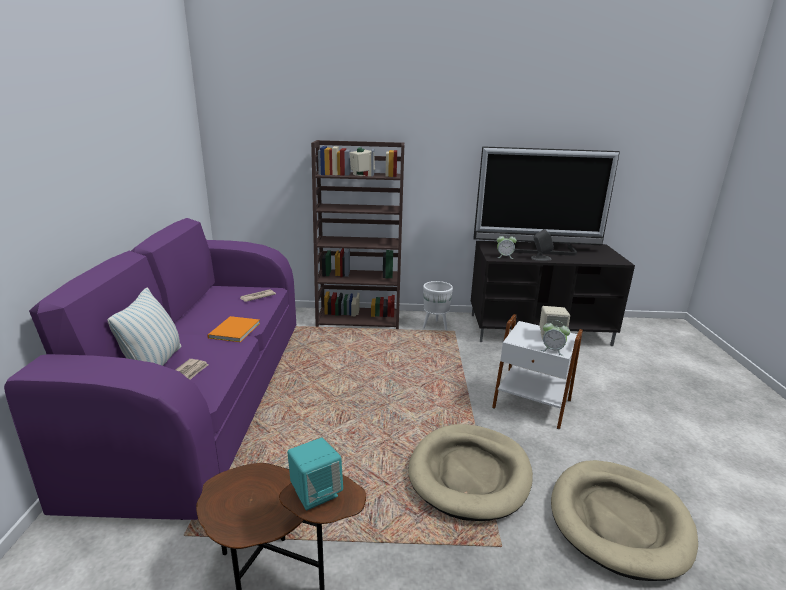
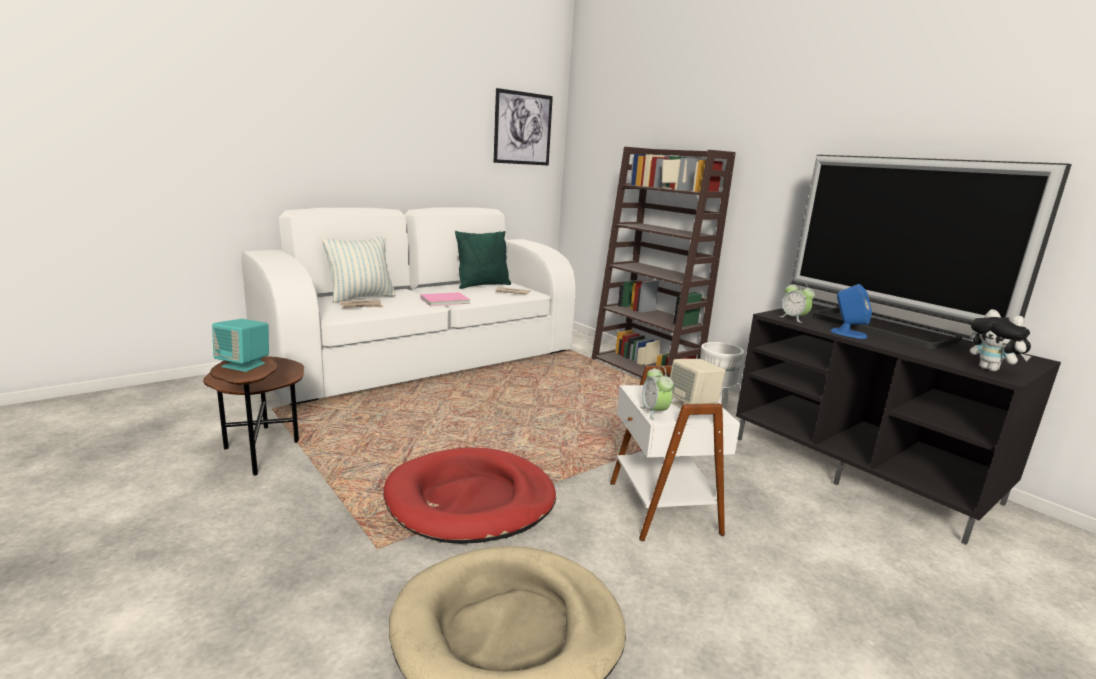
camera: 50 degrees right, 5 degrees down
(177, 127) = (523, 128): none -> picture
(207, 396) = (426, 361): purple sofa -> white sofa
(215, 299) = (482, 285): none -> green pillow
(233, 331) = (443, 300): orange book -> pink book
(470, 474) = (471, 500): beige dog bed -> red dog bed
(540, 258) = (847, 333): grey speaker -> blue speaker
(611, 259) = (991, 370): none -> plush toy

